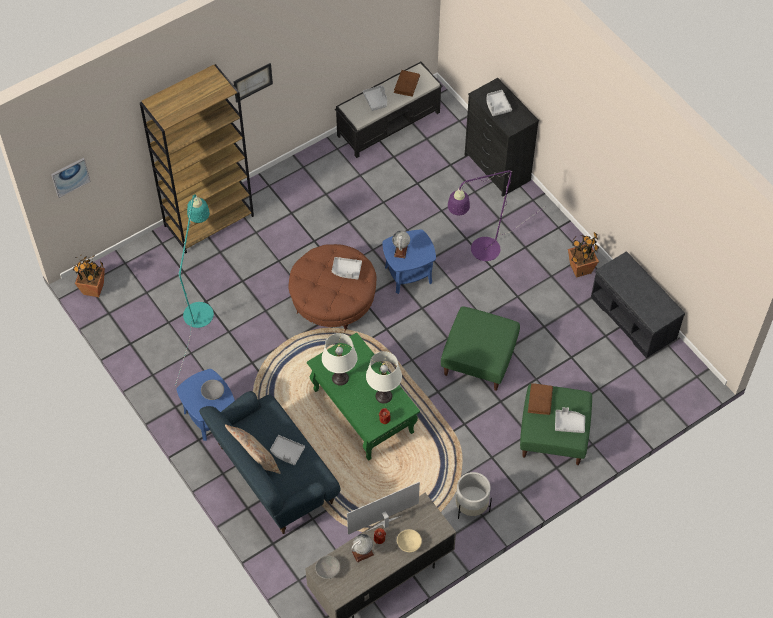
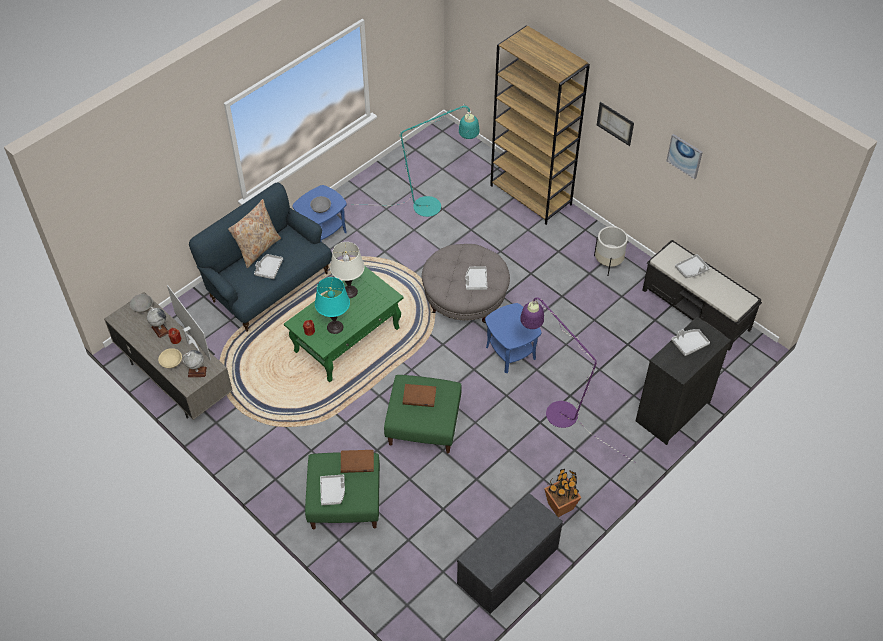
camera: 80 degrees right, 5 degrees down
(70, 177) = (467, 31): picture -> picture (684, 156)
(94, 289) = (437, 136): potted plant -> none
(333, 301) = (465, 298): brown ottoman -> grey ottoman
(384, 396) = (335, 327): white table lamp -> turquoise table lamp
(400, 251) = (509, 318): globe -> globe (197, 372)
(406, 84) = (723, 291): brown book -> brown book (419, 397)
(471, 506) = (254, 440): white planter -> white planter (608, 263)

